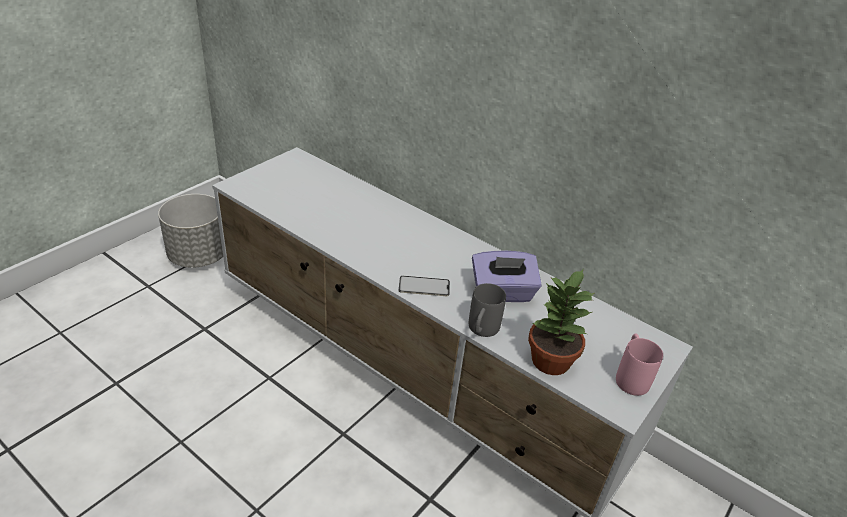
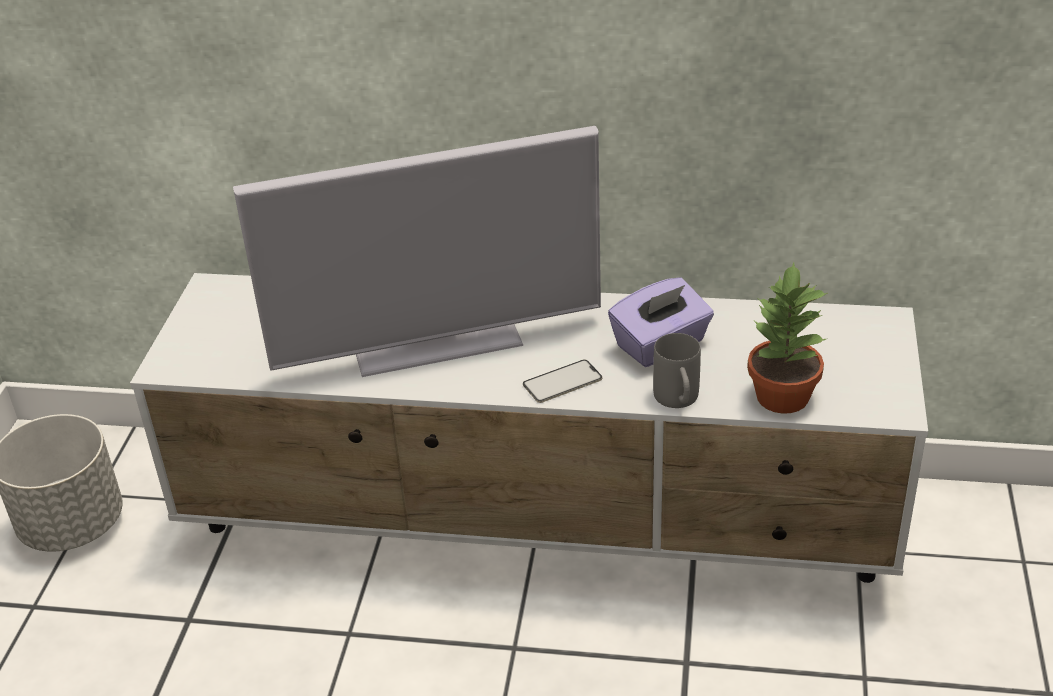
camera: 25 degrees left, 0 degrees up
(377, 234) = (437, 343): none -> television
(630, 376) = (877, 371): pink mug -> none

